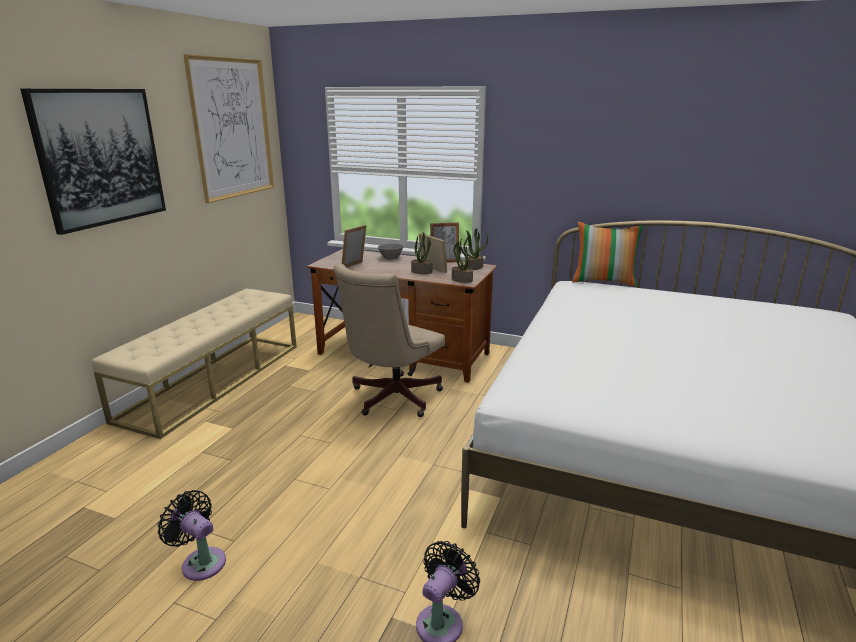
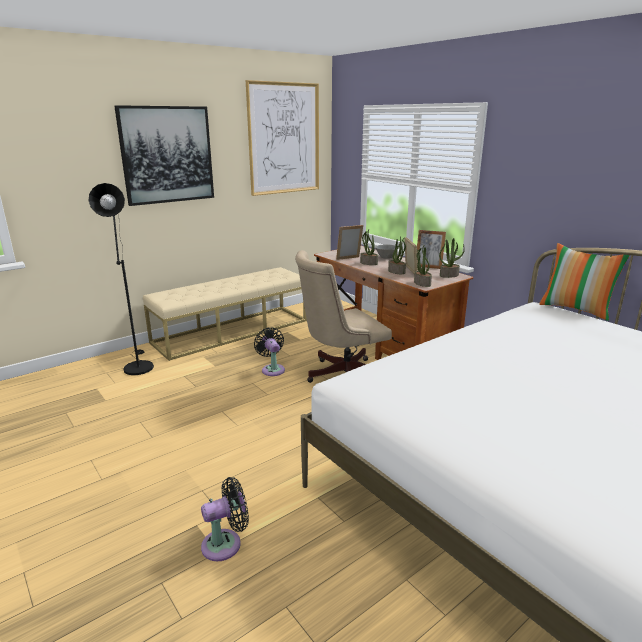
camera: 30 degrees right, 0 degrees up
(119, 458) = (137, 366): none -> black floor lamp
(201, 561) = (124, 442): black fan -> black fan (272, 369)
(381, 267) = (368, 263): none -> potted plant

